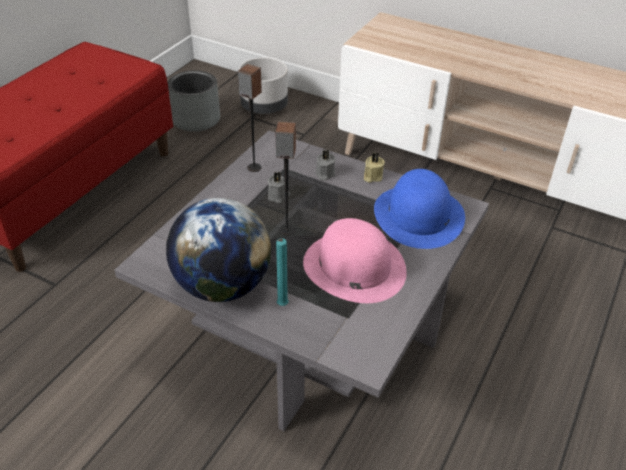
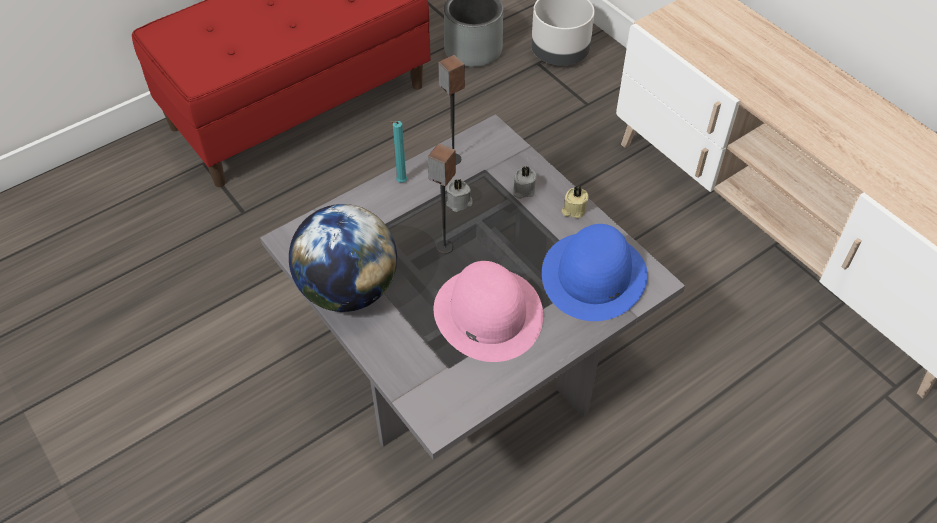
camera: 25 degrees right, 10 degrees up
(281, 306) = (391, 332): turquoise candle -> turquoise candle (400, 182)

